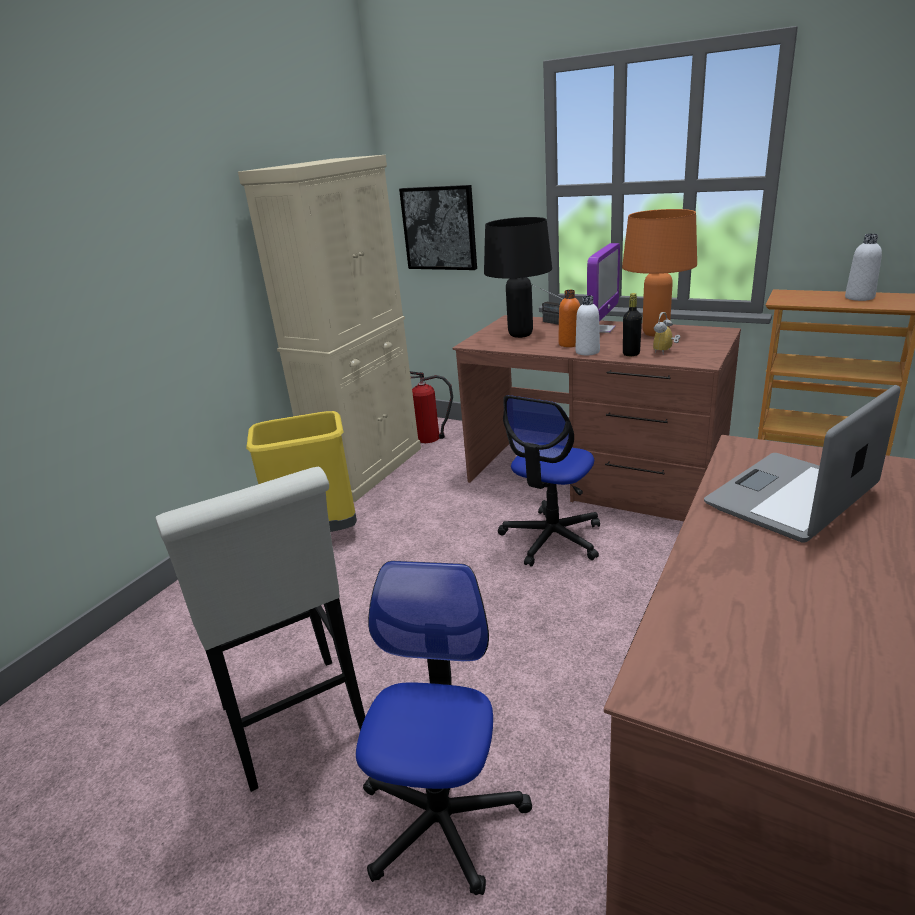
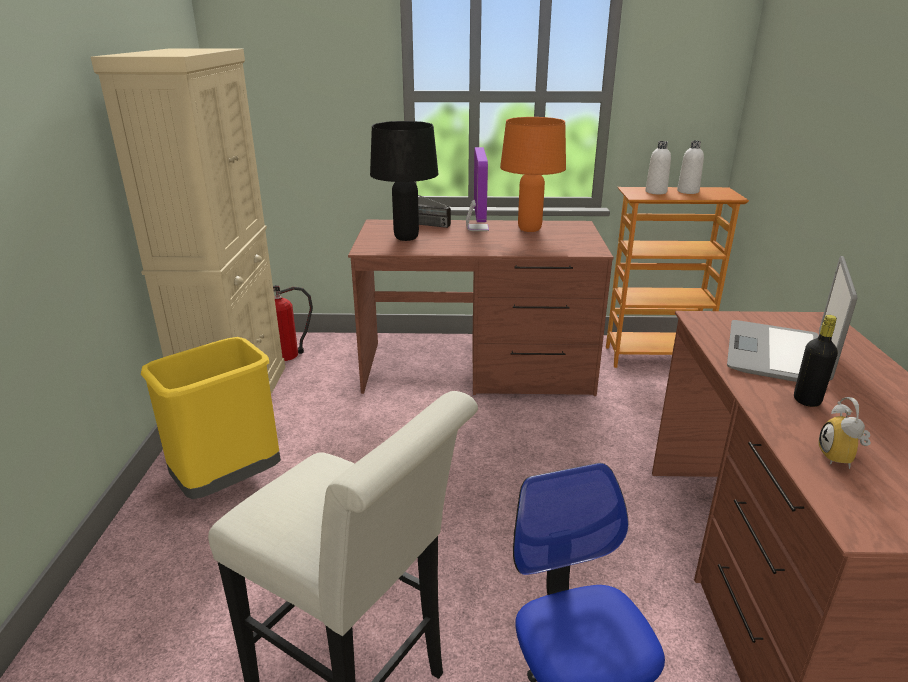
camera: 30 degrees left, 0 degrees up
(439, 228) = (281, 130): picture -> none
(551, 538) = (480, 432): office chair -> none
(570, 344) = (464, 243): orange bottle -> none
(587, 352) = (488, 250): white bottle -> white bottle (656, 192)
(631, 354) = (529, 249): black bottle -> black bottle (807, 400)
(665, 352) = (555, 245): alarm clock -> alarm clock (841, 459)

